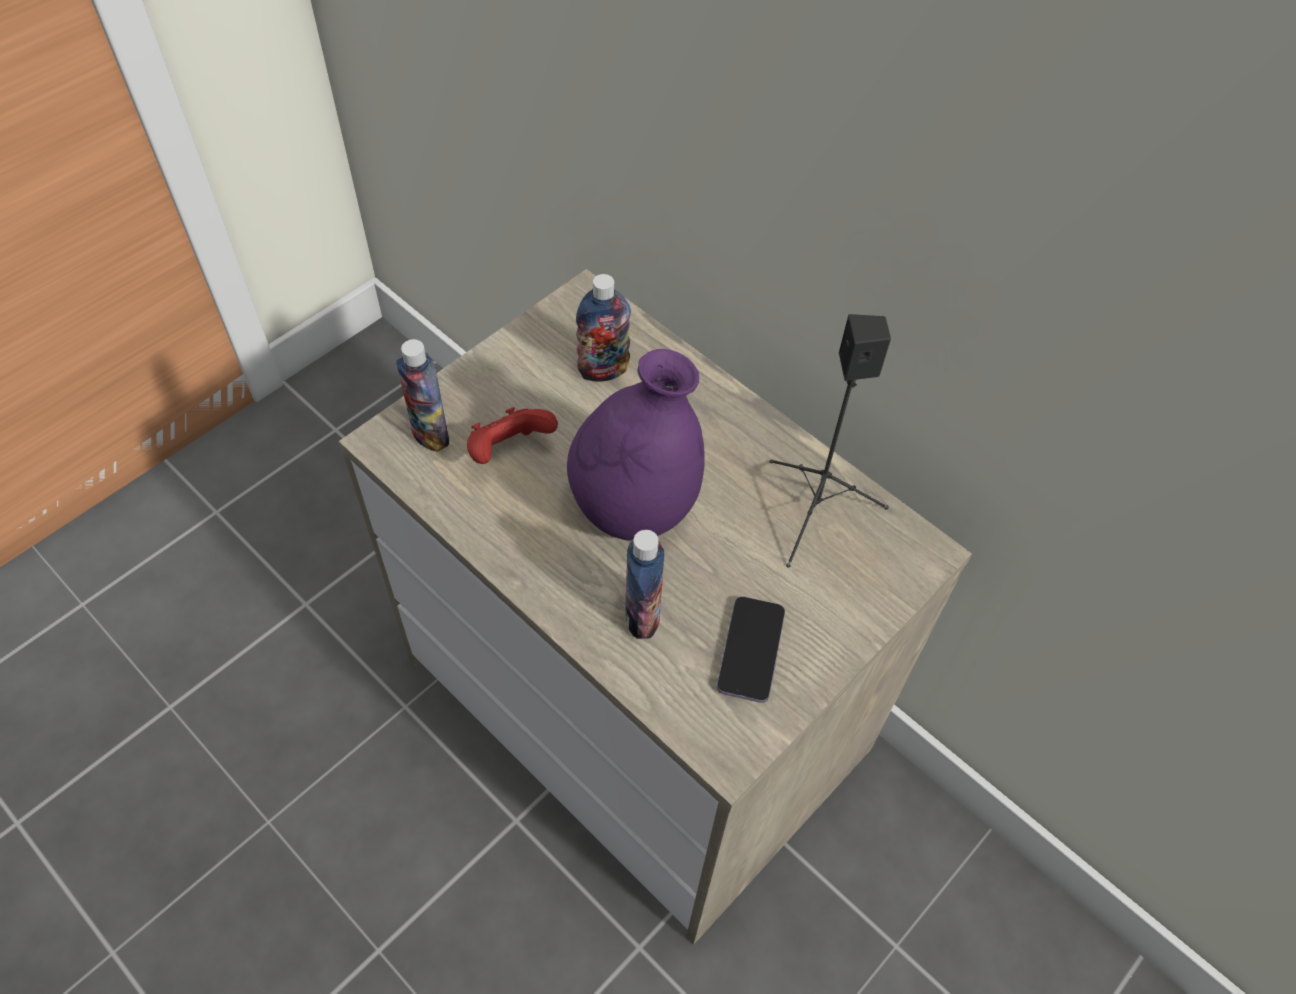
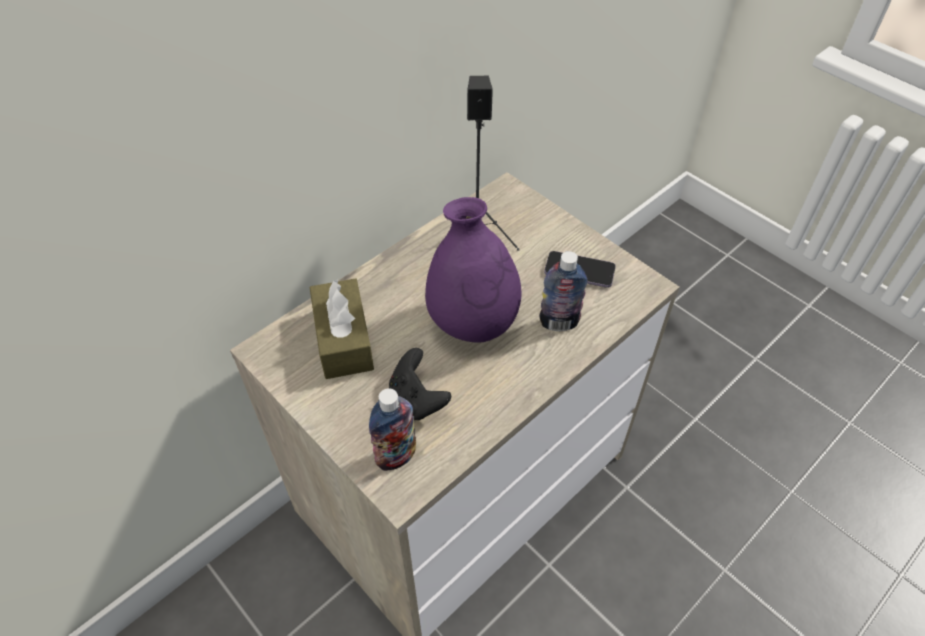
camera: 85 degrees left, 5 degrees down
(509, 450) = (417, 400): red game controller -> black game controller
(603, 370) = (343, 339): bottle -> brown tissue box

